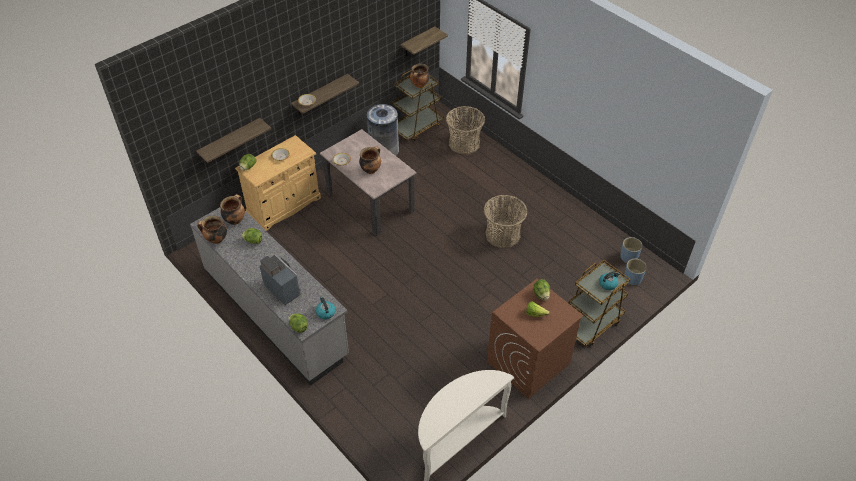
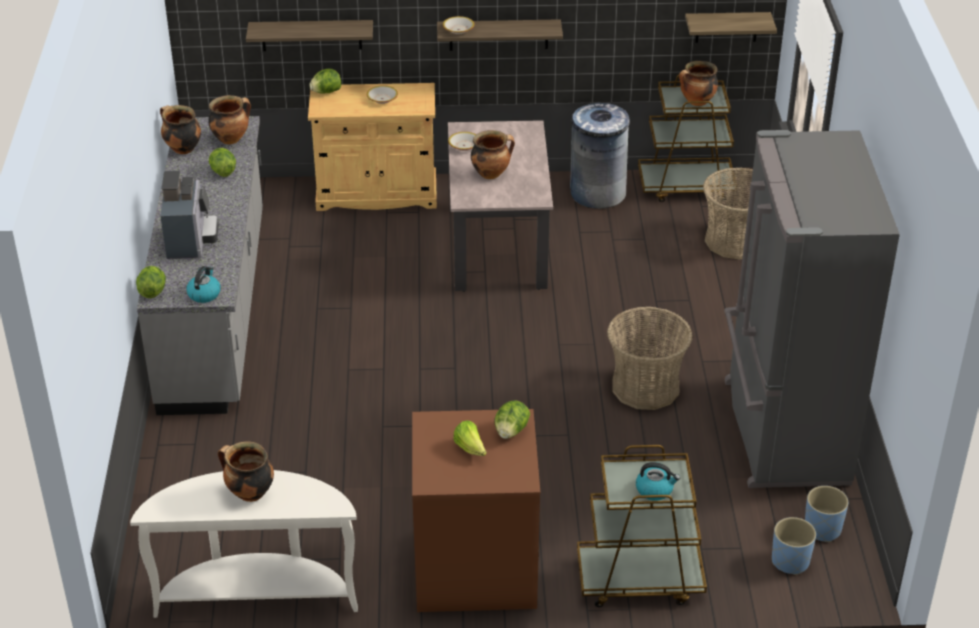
camera: 40 degrees right, 10 degrees down
(458, 398) = (249, 493): none -> cooking pot
(572, 223) = (782, 432): none -> grey fridge

